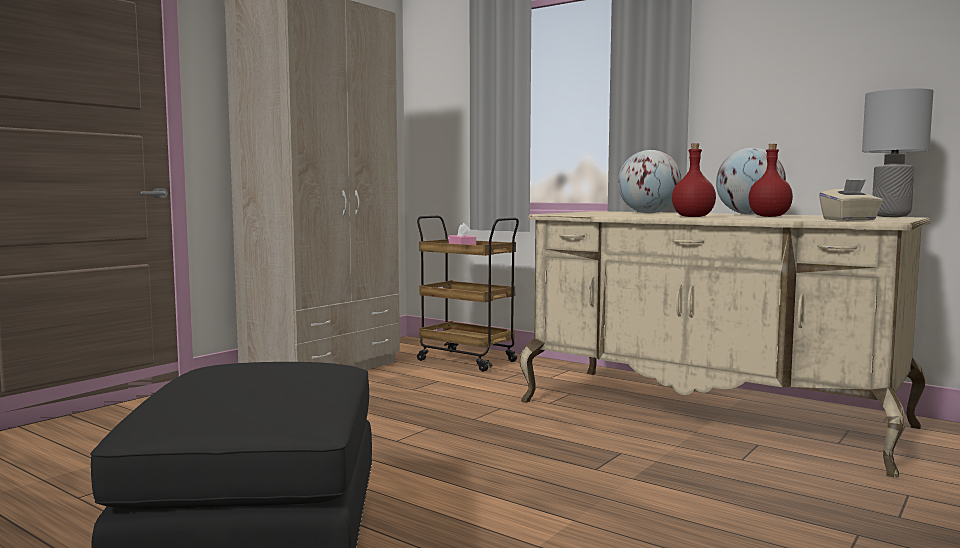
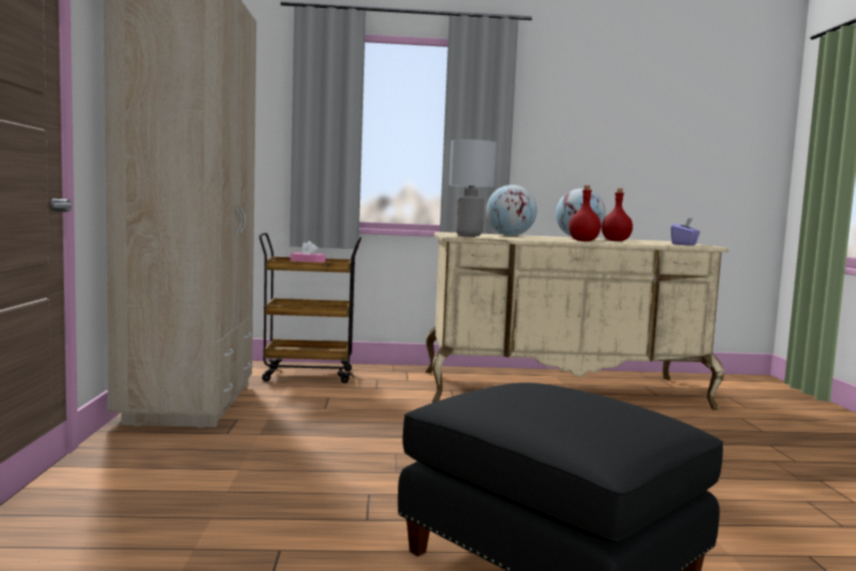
camera: 40 degrees left, 0 degrees up
(850, 220) = (684, 244): beige tissue box -> purple tissue box
(891, 217) = (666, 241): grey table lamp -> grey table lamp (469, 236)

